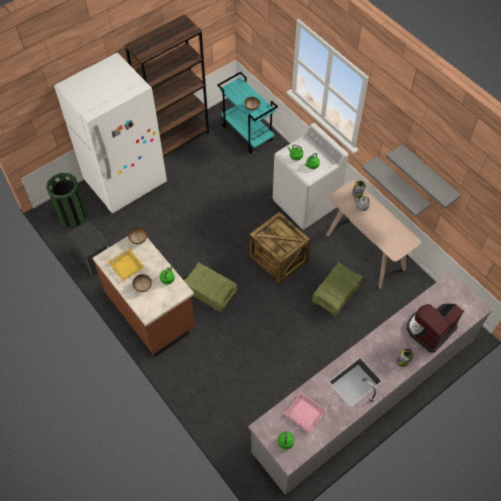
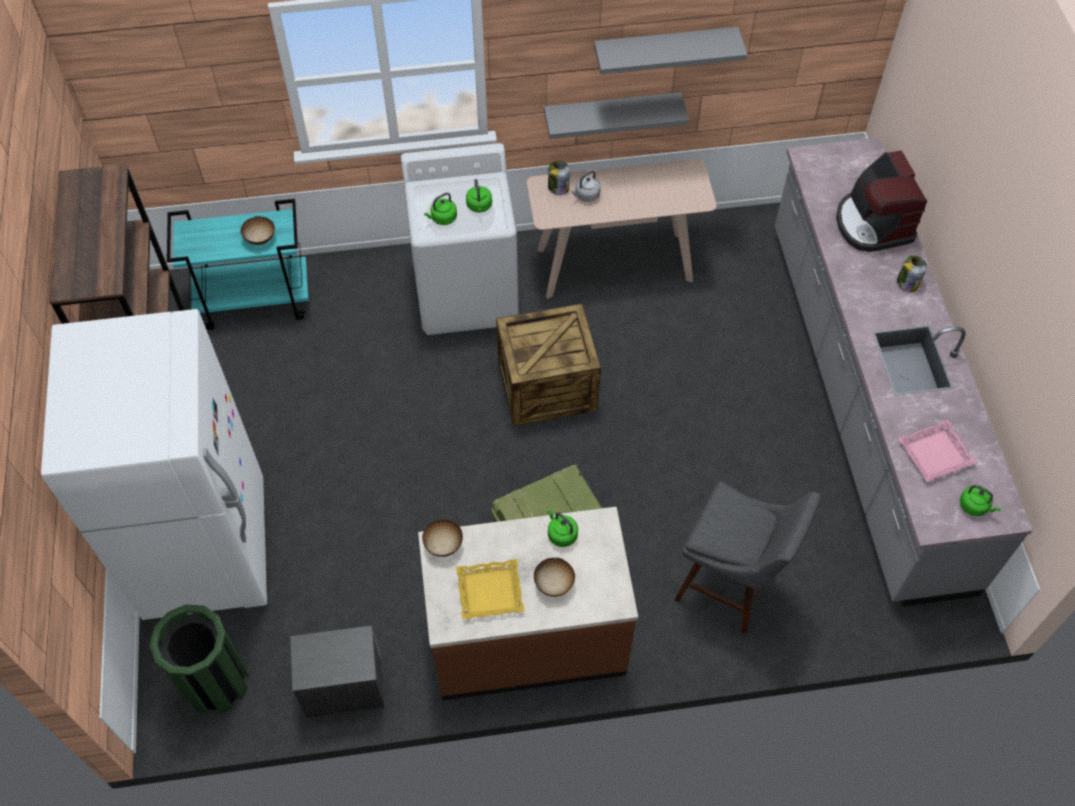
camera: 60 degrees left, 0 degrees up
(221, 380) = (730, 587): none -> grey stool
(335, 294) = (667, 343): crate -> none

